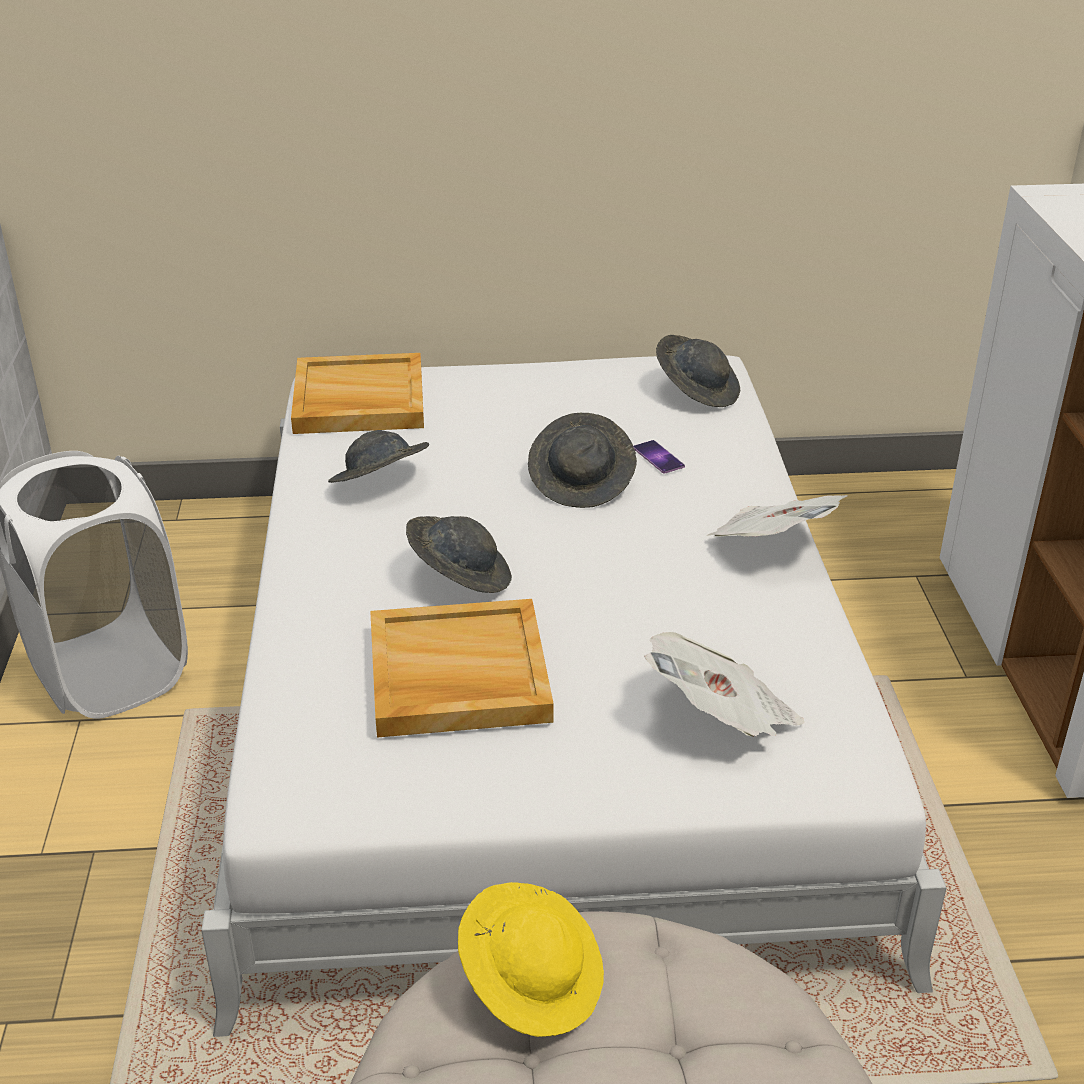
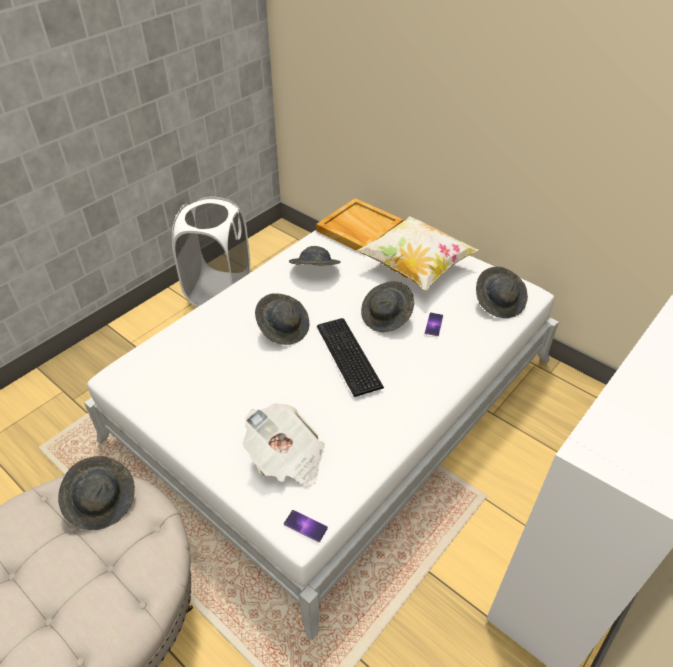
camera: 45 degrees right, 10 degrees up
(457, 675) = (227, 368): beige tray -> none
(525, 407) = (415, 268): none -> pillow
(532, 981) = (102, 501): yellow hat -> grey hat
(609, 556) = (347, 357): none -> keyboard
(772, 545) = (423, 398): newspaper -> none
(866, 769) = (305, 526): none -> phone

